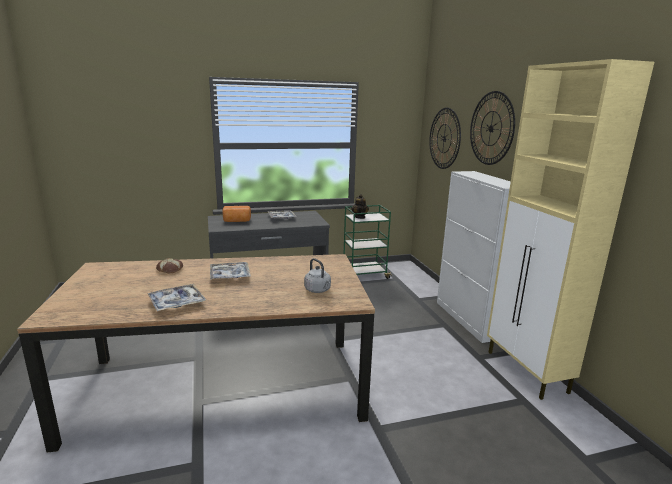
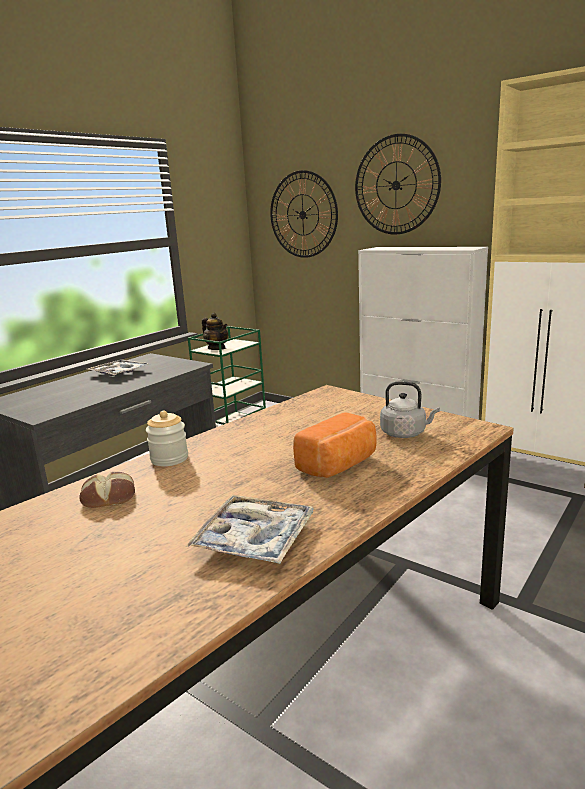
camera: 35 degrees left, 0 degrees up
(213, 263) = (169, 459): none -> jar
(230, 275) = (240, 464): tray -> none
(237, 221) = (52, 396): bread -> bread (339, 465)

